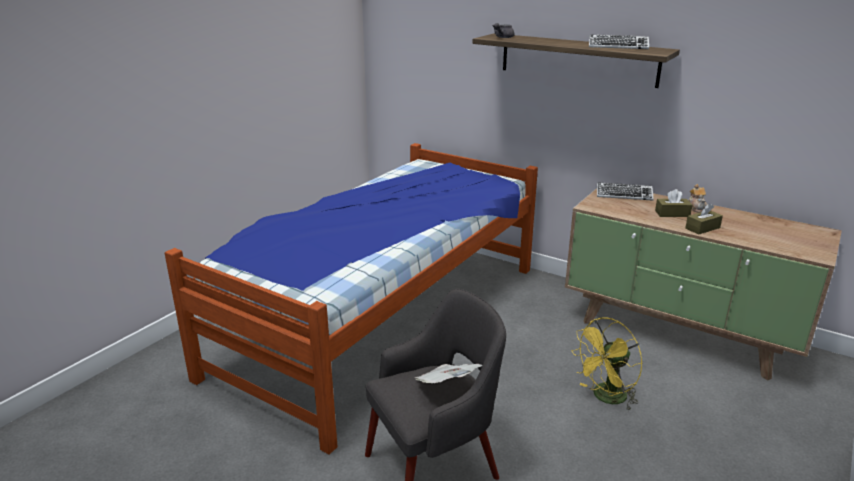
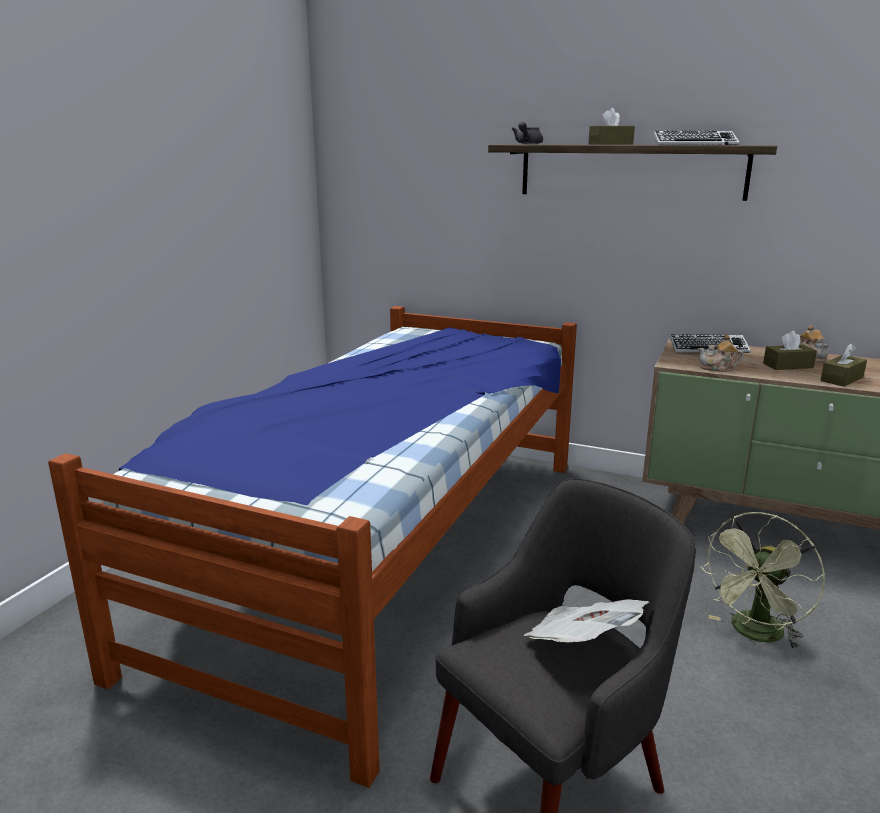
camera: 10 degrees left, 5 degrees down
(560, 41) = (610, 144): none -> brown tissue box
(605, 398) = (754, 634): yellow fan -> green fan
(617, 213) = (718, 368): none -> teapot

